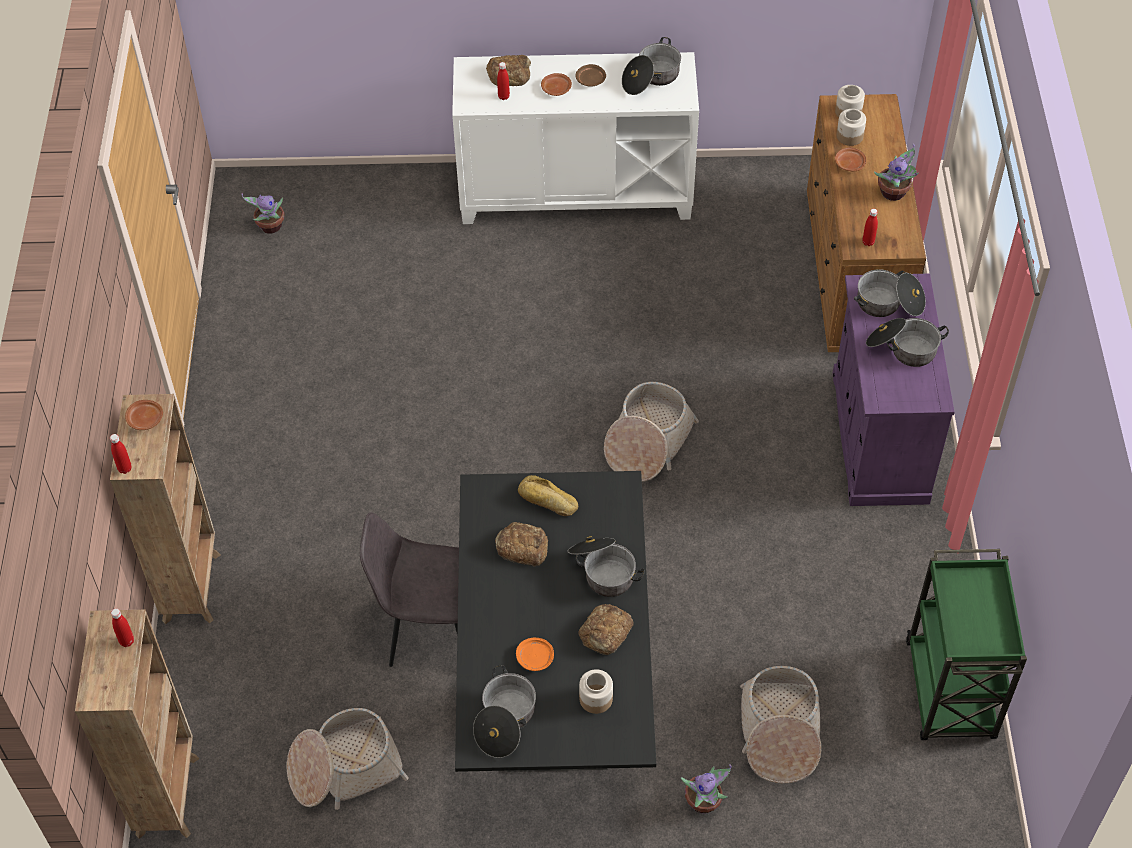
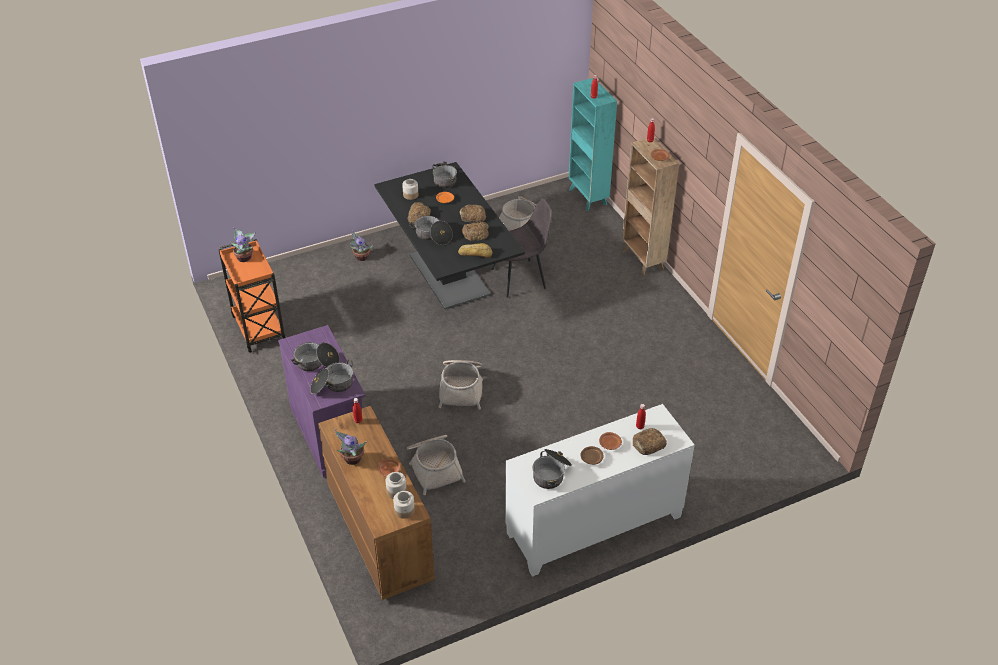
camera: 155 degrees right, 10 degrees down
(168, 794) = (588, 197): brown bookcase -> turquoise bookcase
(269, 227) = (766, 434): potted plant -> potted plant (245, 257)
(505, 593) = (472, 216): none -> bread
(779, 733) = (337, 289): basket -> basket (434, 467)
(950, 693) = (258, 327): green cart -> orange cart

